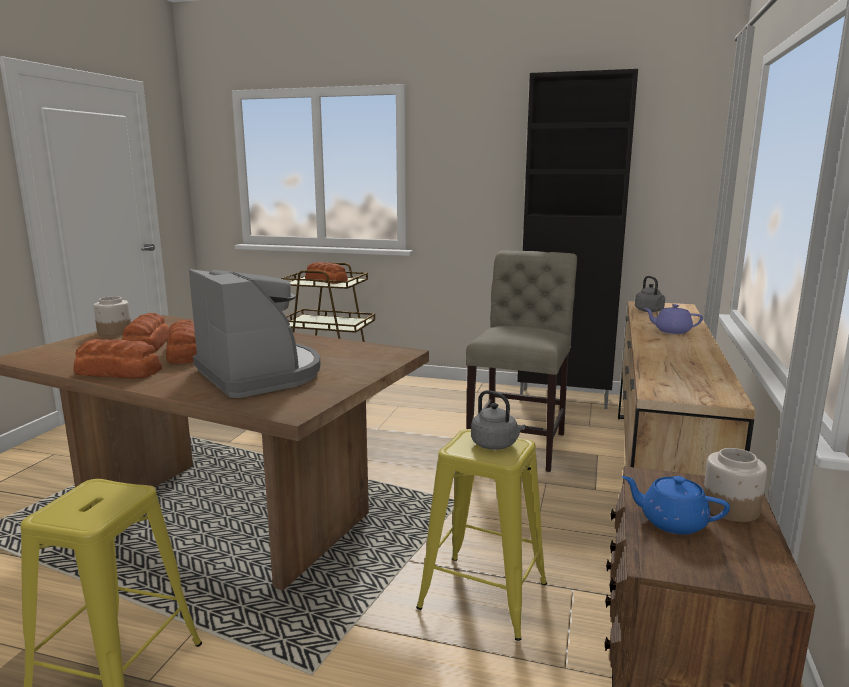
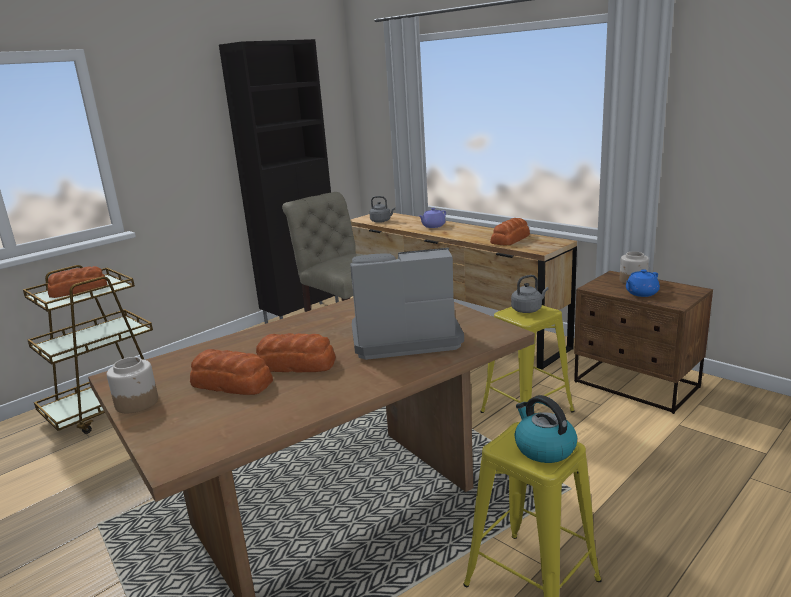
camera: 60 degrees left, 5 degrees up
(86, 509) = (543, 448): none -> kettle
(119, 372) = (325, 395): bread -> bread (511, 239)

